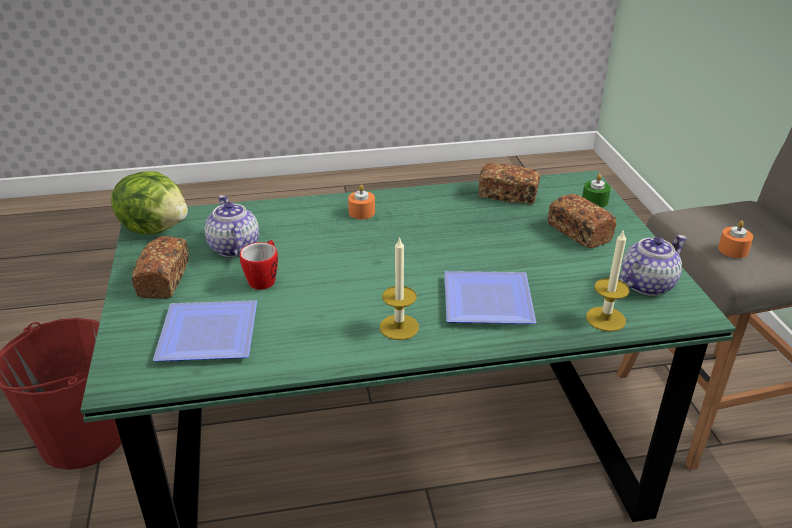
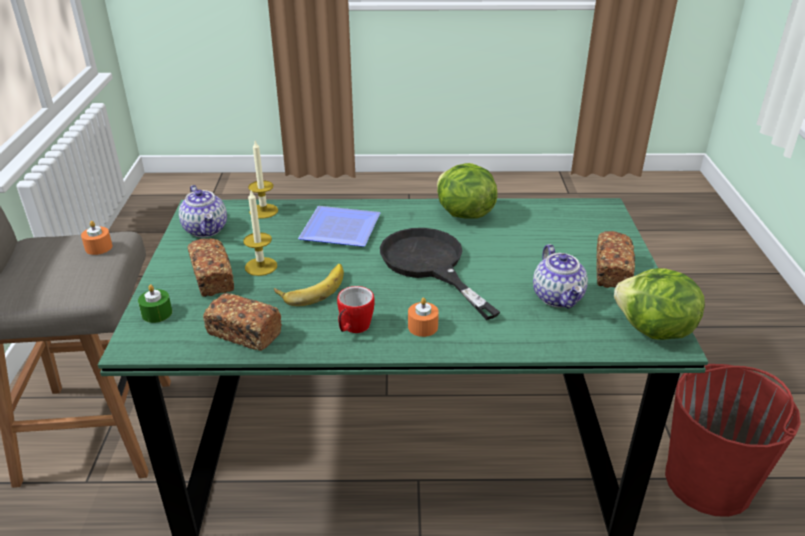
camera: 170 degrees left, 0 degrees up
(212, 332) = (553, 228): plate -> none
(264, 279) = (521, 264): mug -> mug (353, 328)
(333, 344) = (463, 214): none -> lettuce
(367, 267) = (429, 265): none -> black frying pan
(399, 327) = (414, 219): candle -> candle (261, 266)
(477, 233) = (312, 287): none -> banana
(647, 284) = (206, 229): teapot -> teapot turned 90 degrees counterclockwise

